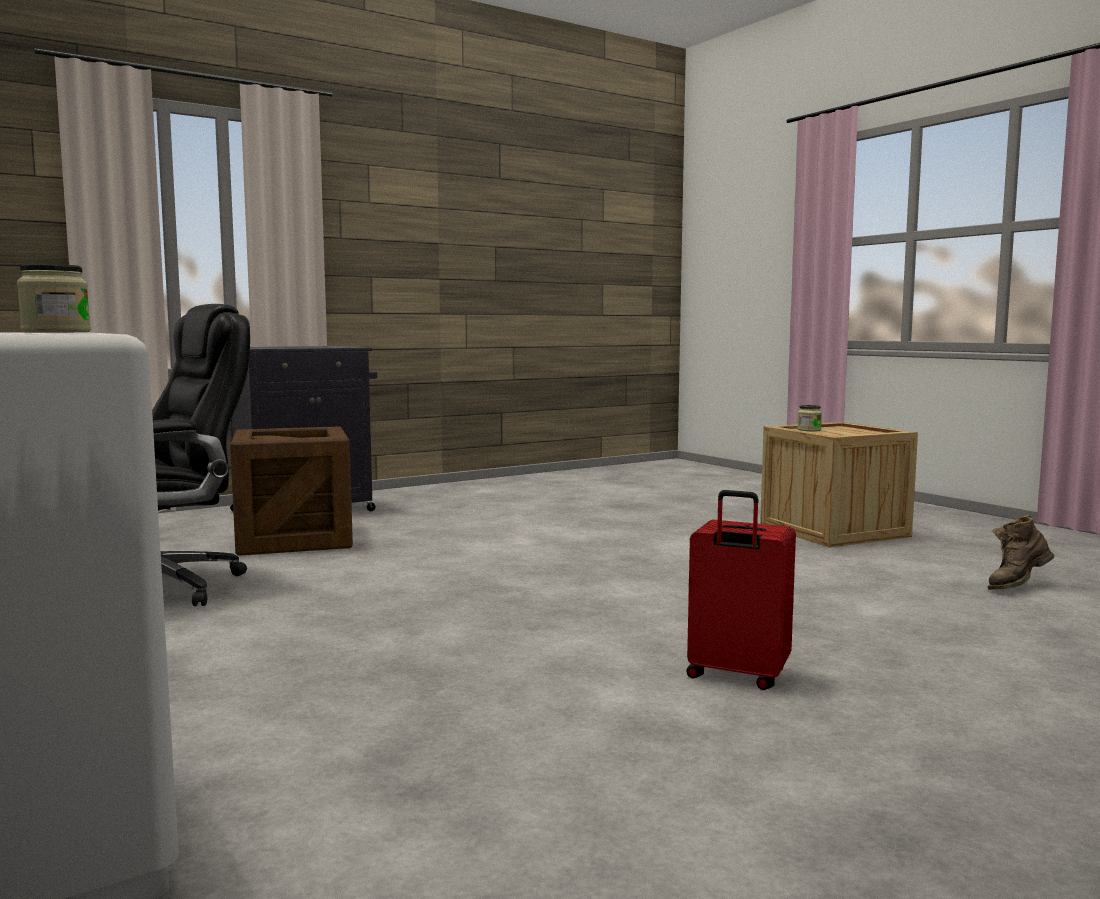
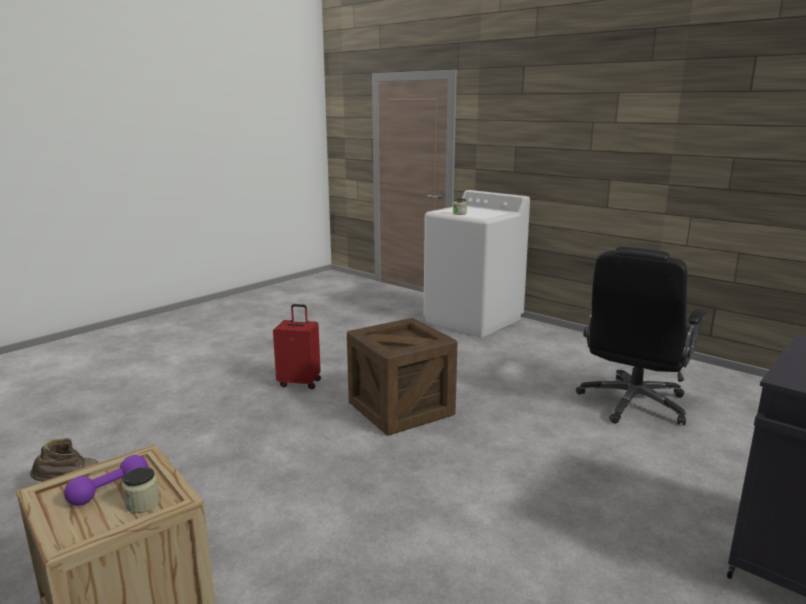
camera: 165 degrees right, 10 degrees up
(294, 539) = (672, 479): crate -> crate (401, 409)
(842, 432) = (109, 491): none -> purple dumbbell

